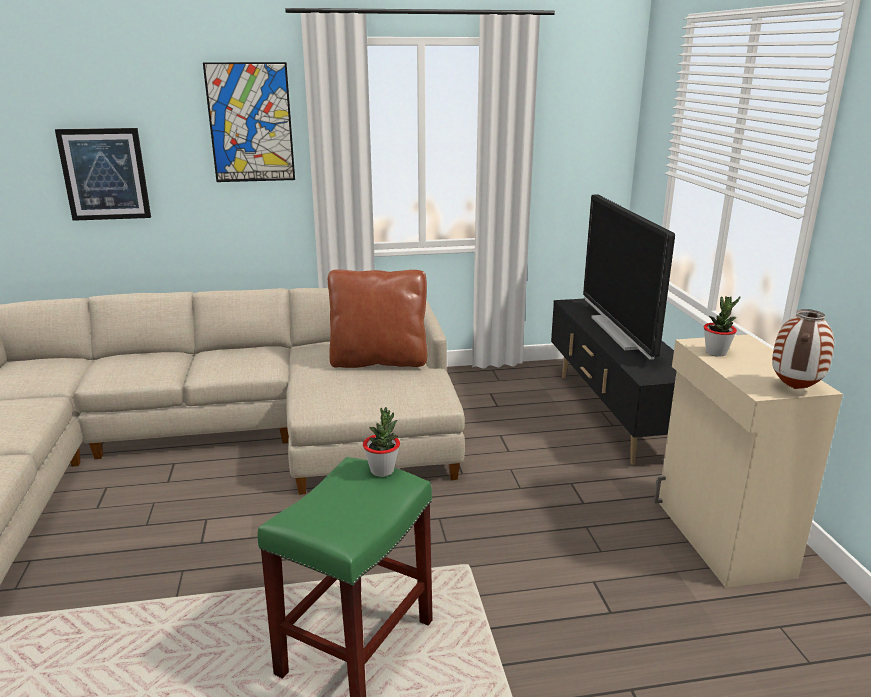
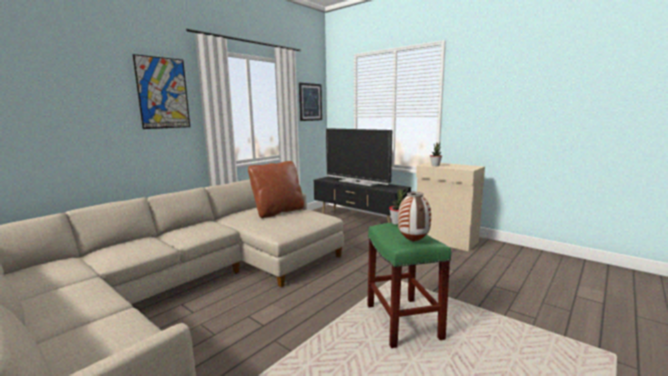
camera: 40 degrees left, 10 degrees down
(105, 174) = (58, 125): picture -> picture (310, 102)
(794, 388) = (473, 167): vase -> vase (412, 241)

